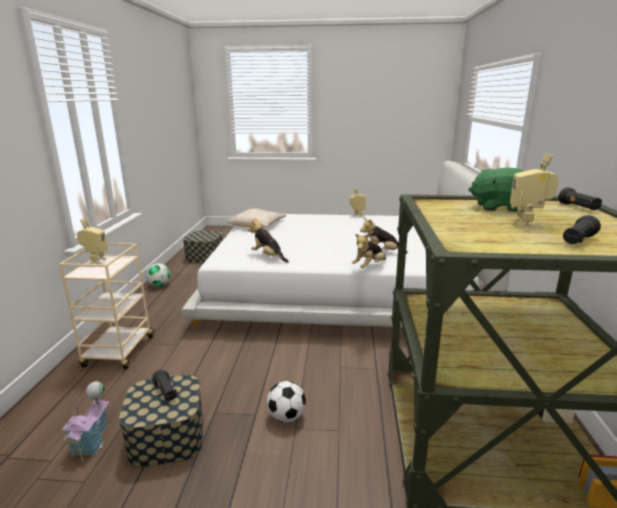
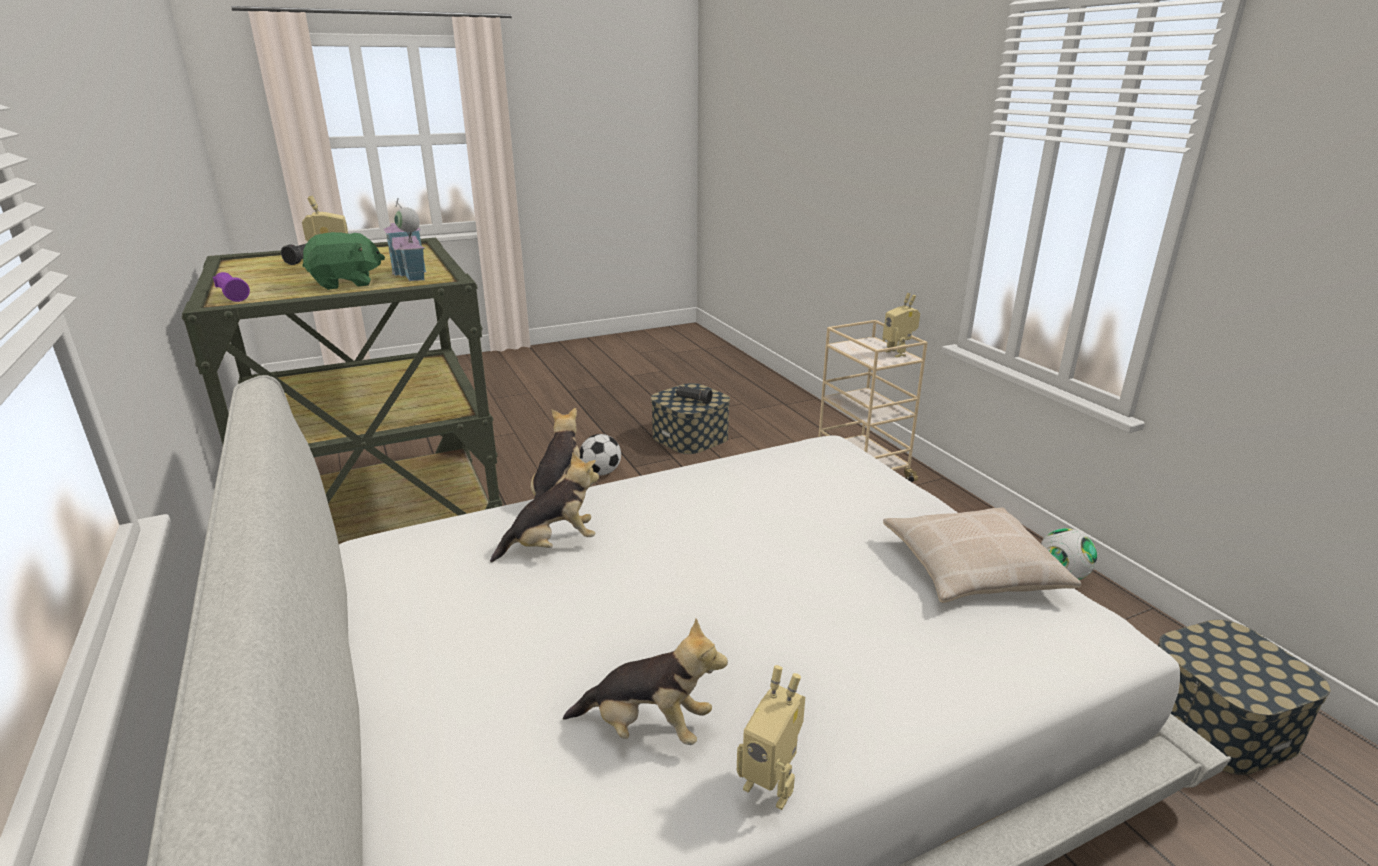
camera: 150 degrees right, 5 degrees up
(93, 439) = (744, 422): toy house -> toy house (411, 274)
(268, 256) = (766, 472): plush toy -> plush toy (647, 727)
(578, 207) = (232, 296): black flashlight -> purple flashlight

